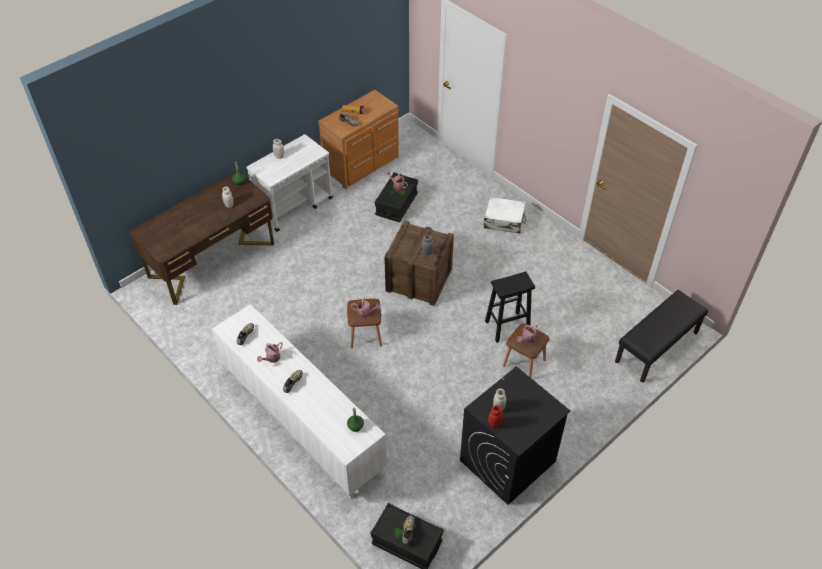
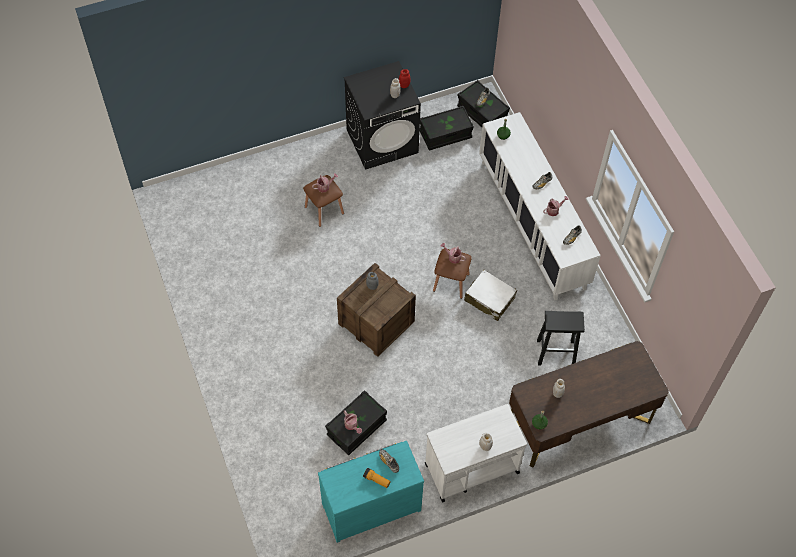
camera: 160 degrees left, 10 degrees up
(363, 165) = (369, 505): brown dresser -> turquoise dresser
(439, 496) = (445, 134): none -> black storage box
(504, 220) = (253, 364): white suitcase -> white suitcase (489, 299)
(506, 327) = (320, 246): black stool -> black stool (556, 352)
(657, 348) = (204, 185): black bench -> none

